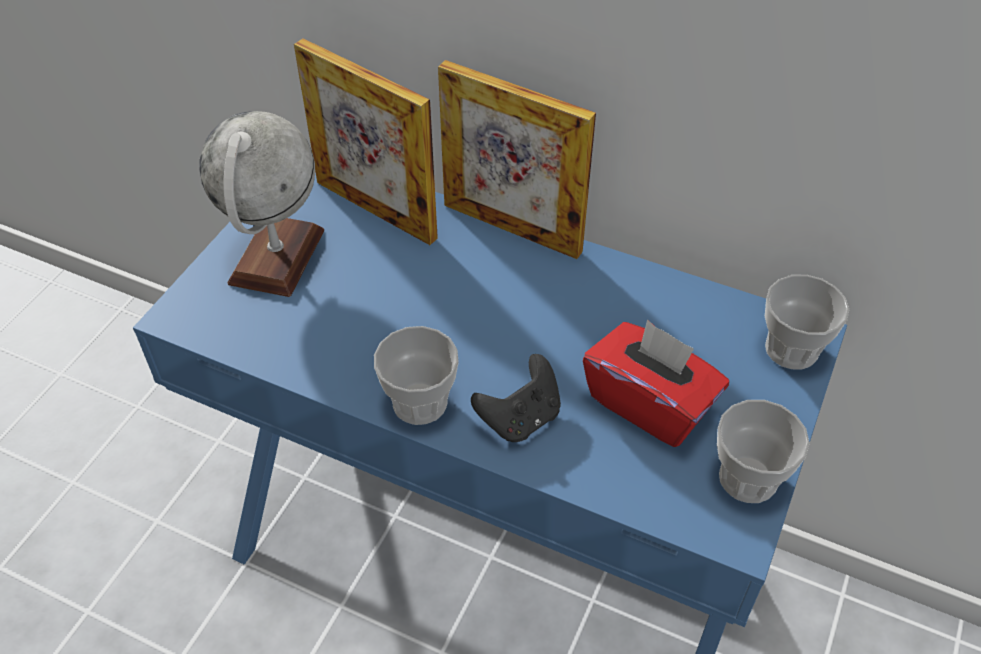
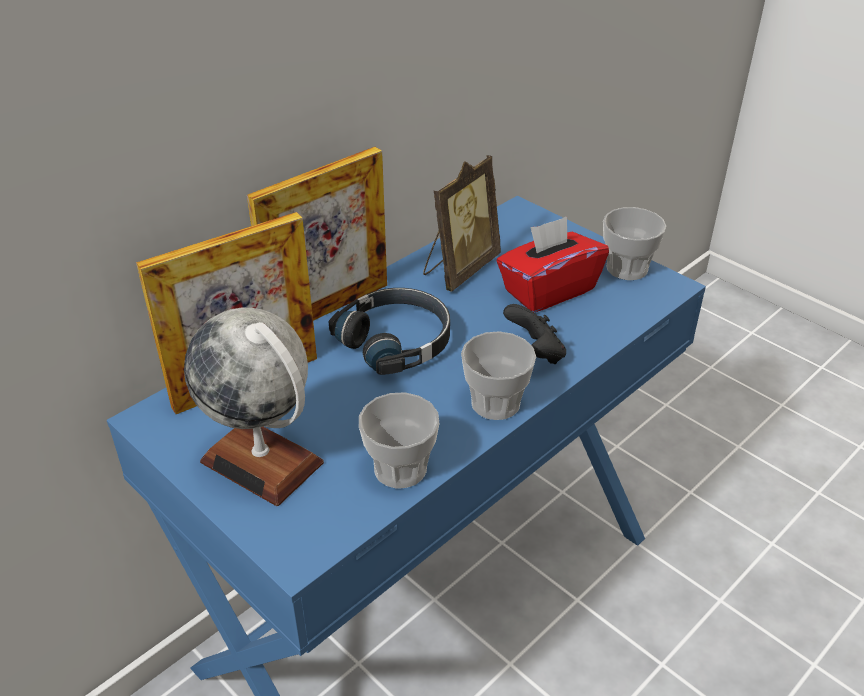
camera: 70 degrees left, 10 degrees down
(485, 295) = (397, 341): none -> black headphones
(644, 310) = (459, 269): none -> picture frame
(791, 349) = (528, 221): cup -> cup (400, 469)

